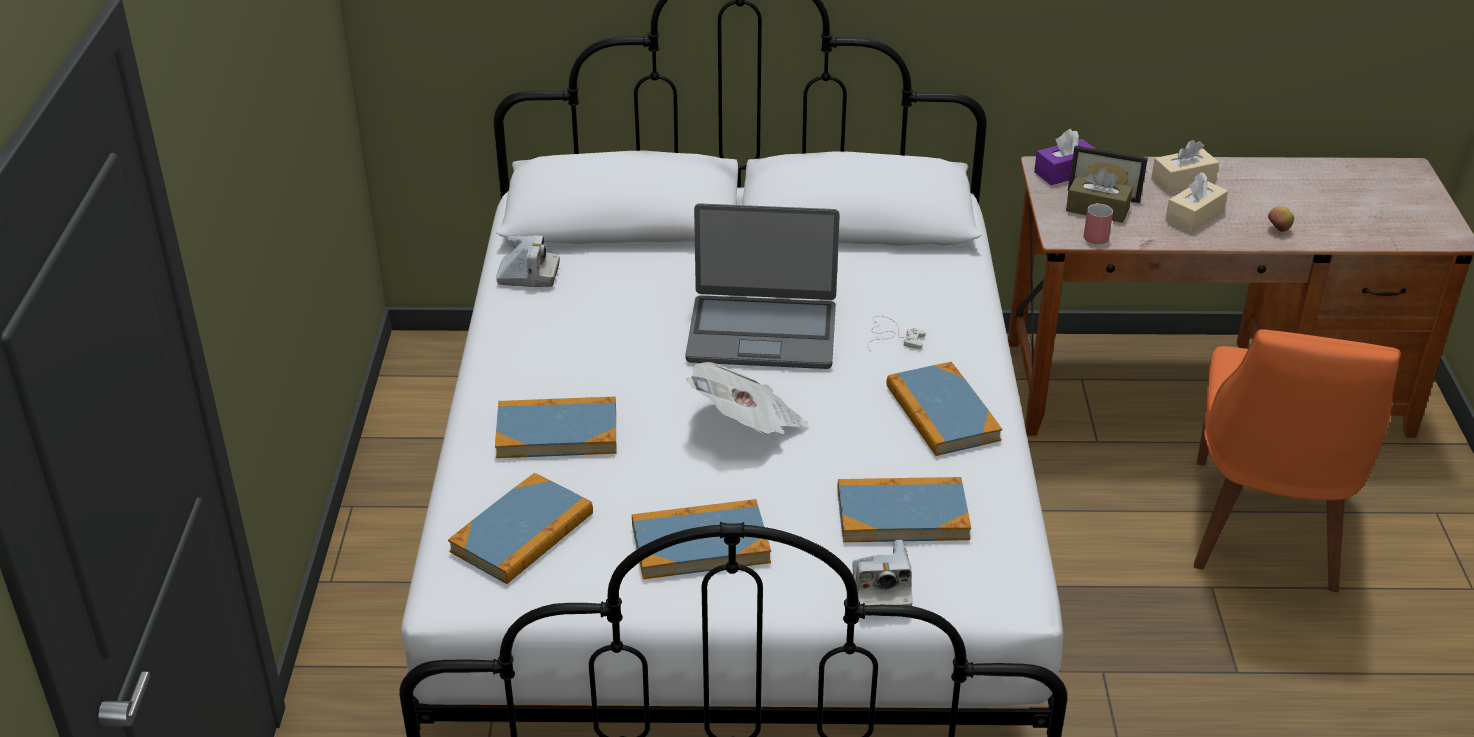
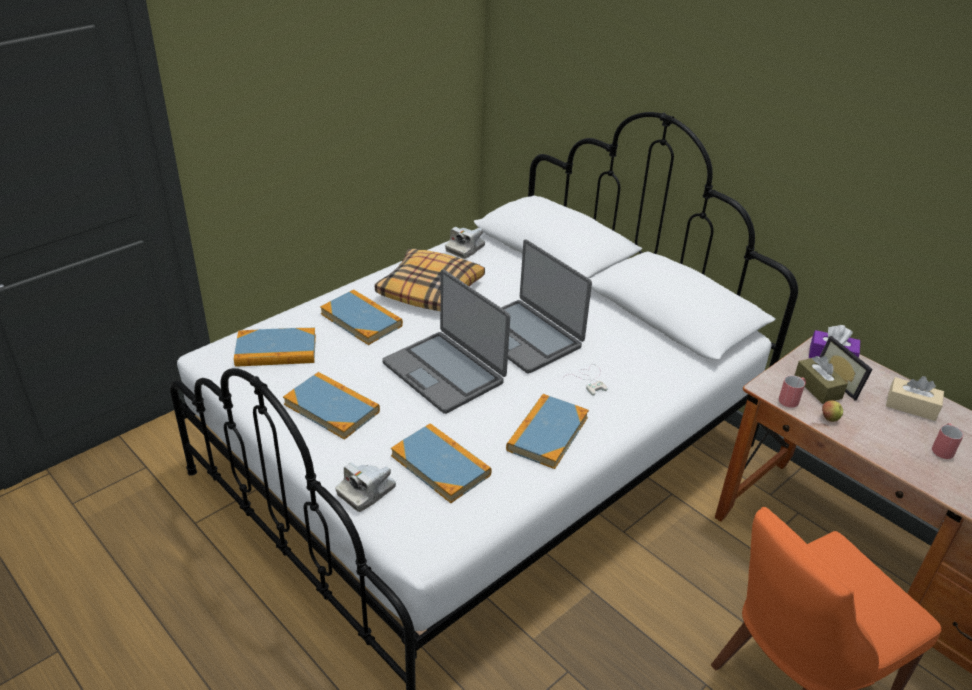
camera: 45 degrees right, 0 degrees up
(528, 276) = (465, 249): camera -> camera turned 75 degrees clockwise
(576, 348) = (431, 290): none -> pillow
(747, 424) = (444, 372): newspaper -> laptop
(1194, 216) = (883, 430): beige tissue box -> none
(1250, 204) = (942, 448): none -> red mug
(1278, 230) = (937, 475): apple -> apple (829, 419)

